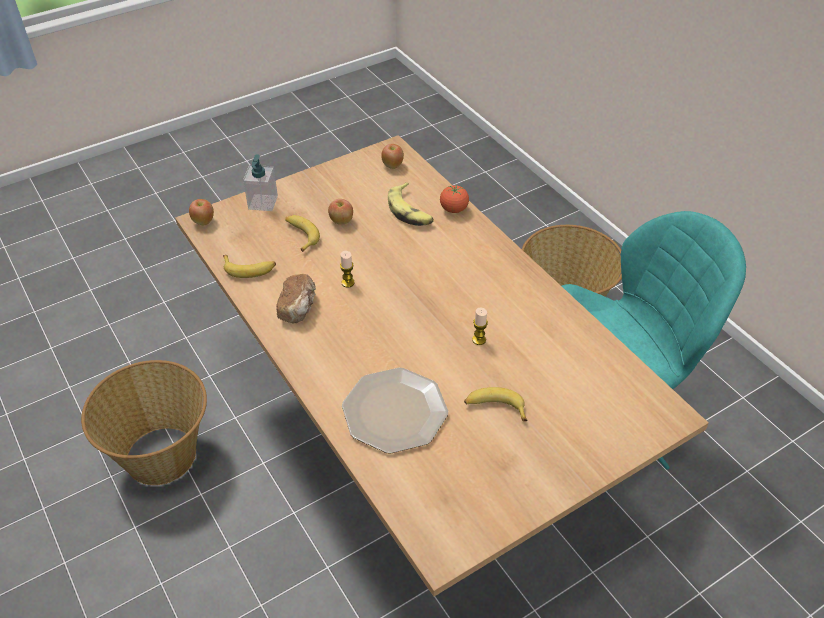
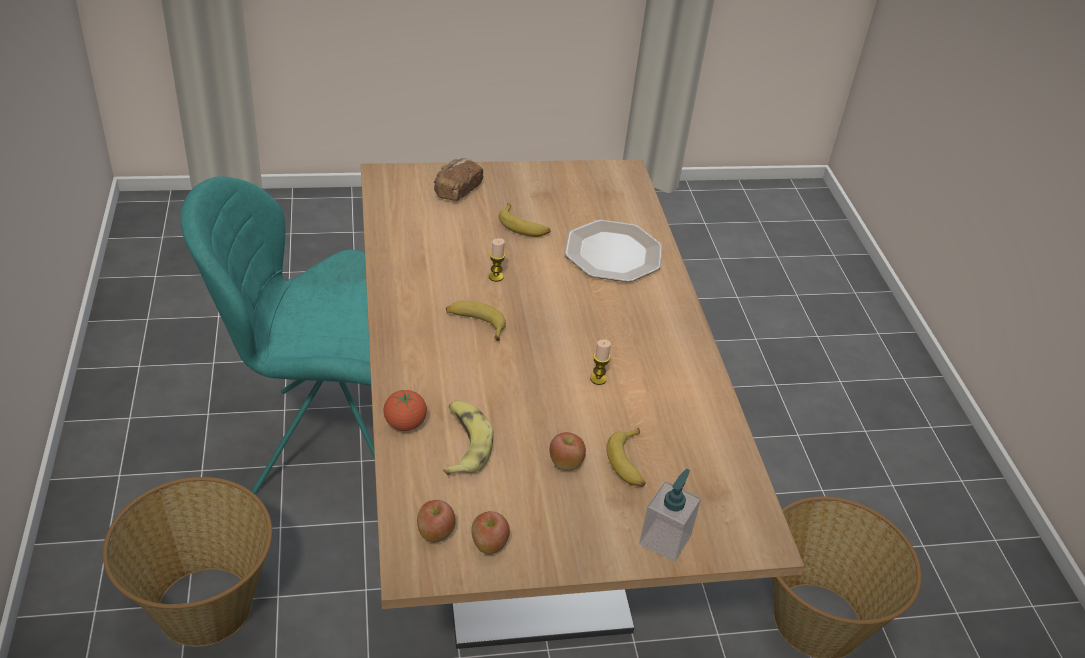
camera: 160 degrees left, 5 degrees down
(203, 221) = (761, 539): apple -> apple (488, 545)
(249, 269) = (712, 439): banana -> banana (475, 323)
(299, 307) = (666, 372): bread -> bread (456, 190)

